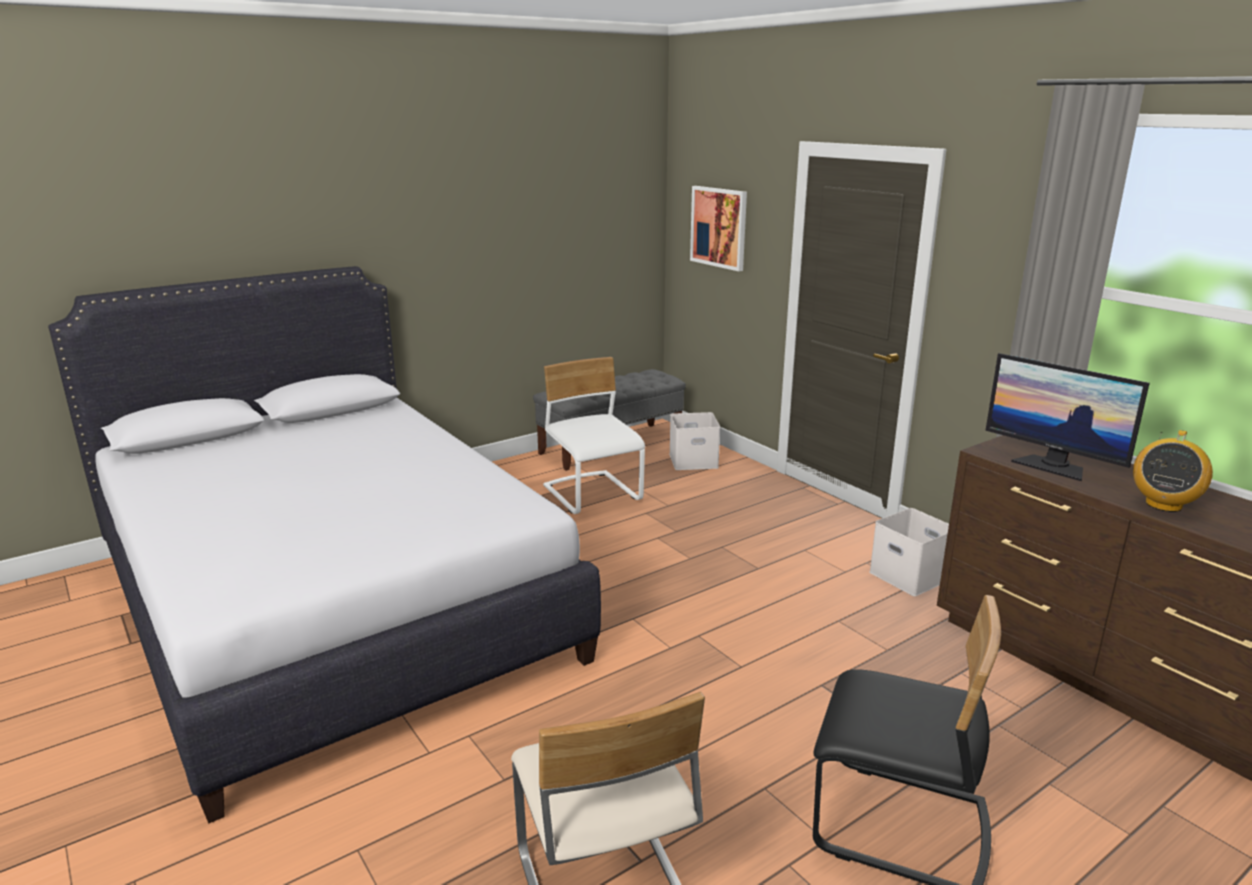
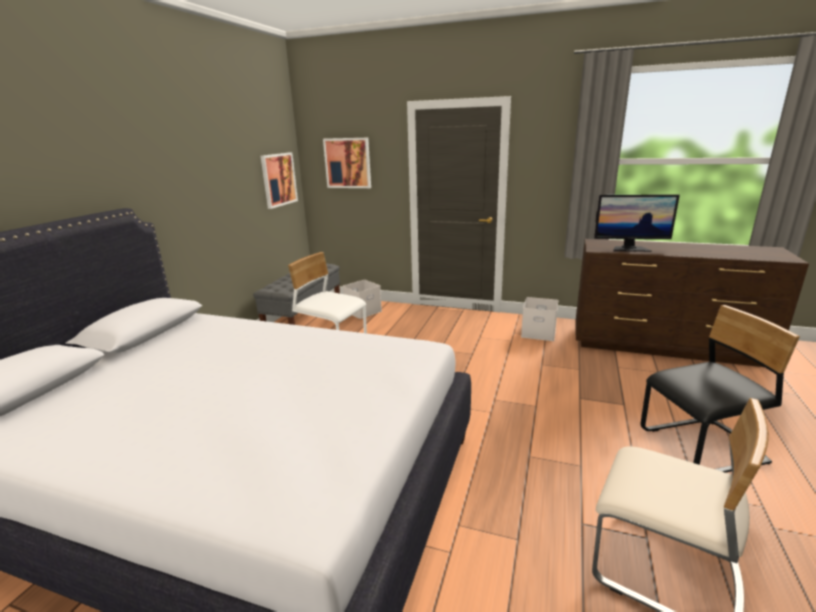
camera: 35 degrees left, 0 degrees up
(616, 241) = (278, 179): none -> picture
(1163, 504) = (692, 252): radio -> none

